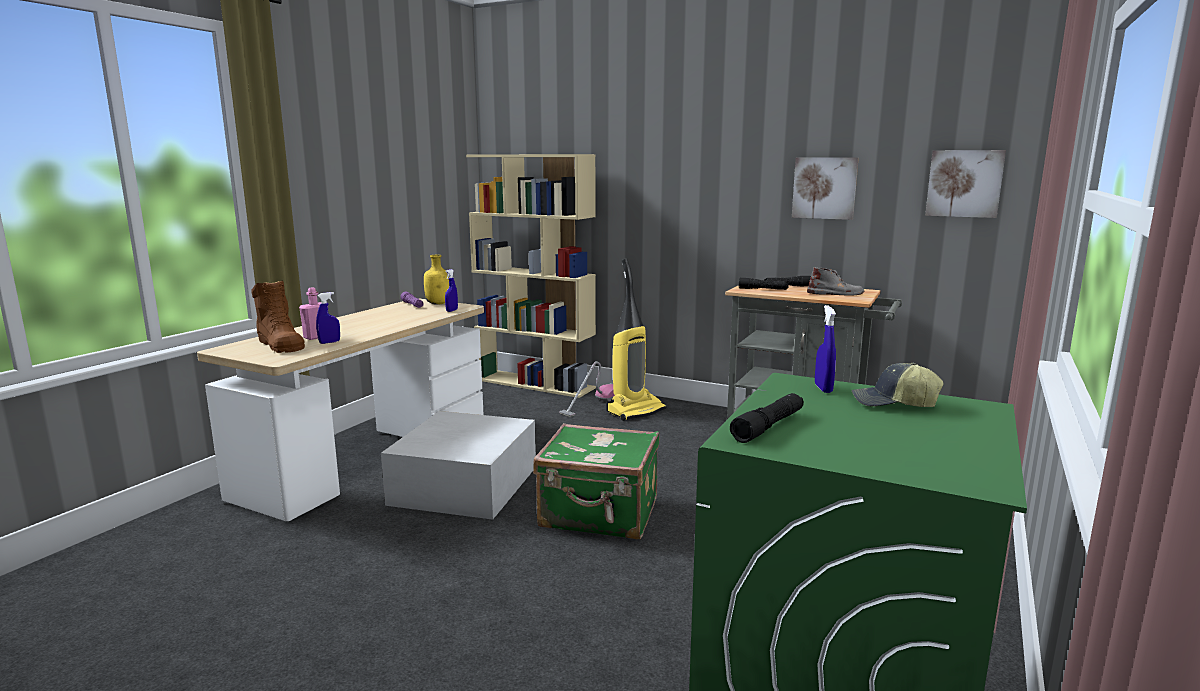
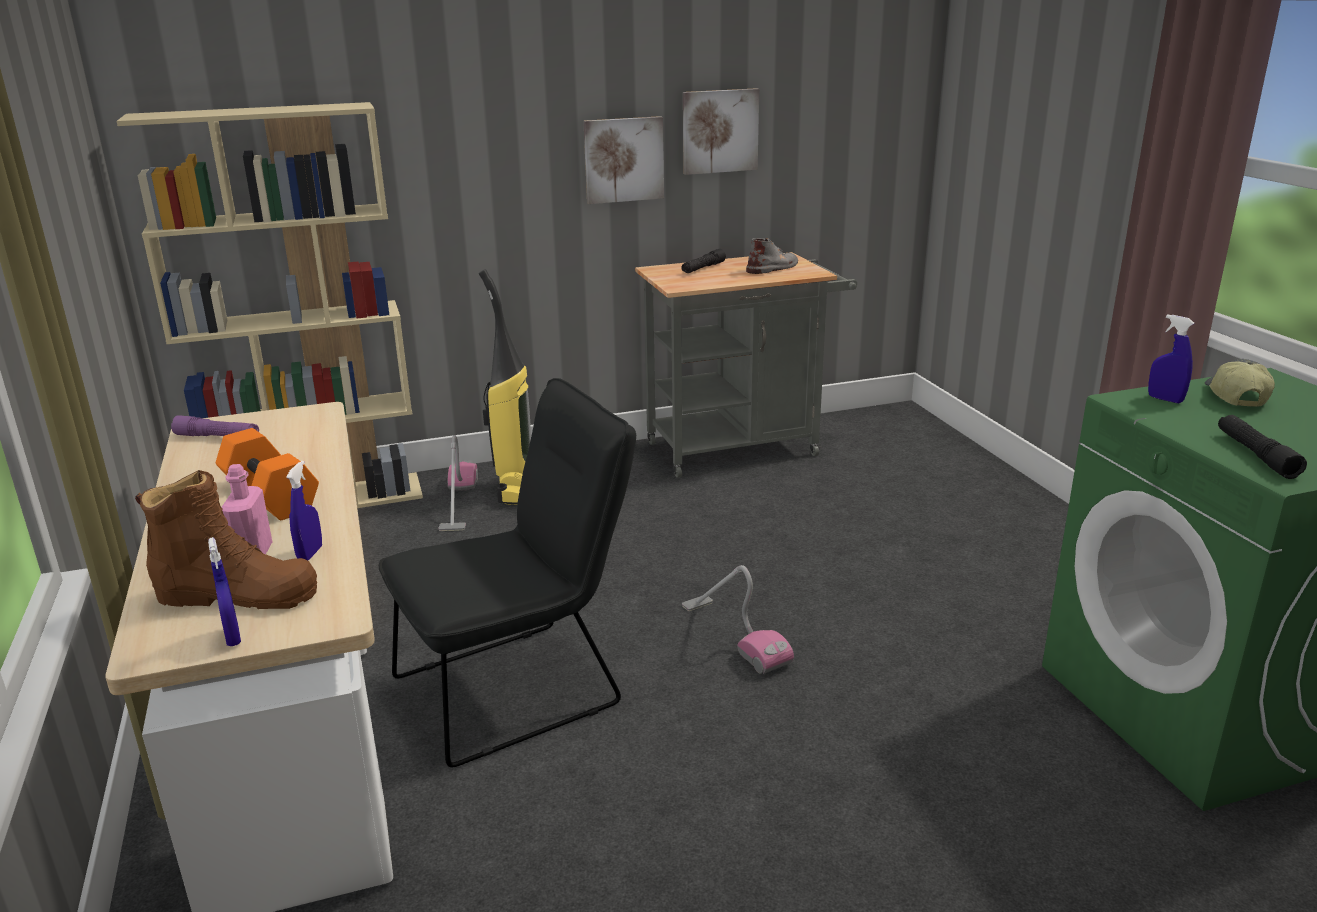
camera: 45 degrees left, 10 degrees up
(372, 324) = (273, 496): none -> orange dumbbell
(439, 303) = (256, 420): yellow bottle -> none
(452, 310) = (321, 426): blue spray bottle -> blue spray bottle (233, 637)
(465, 485) = (521, 686): white storage box -> black chair
(599, 514) = (734, 635): green suitcase -> vacuum cleaner
(763, 289) = (694, 279): black flashlight -> none
(893, 404) = (1234, 396): cap -> cap turned 135 degrees clockwise
(964, 183) = (866, 114): picture -> picture (623, 159)

